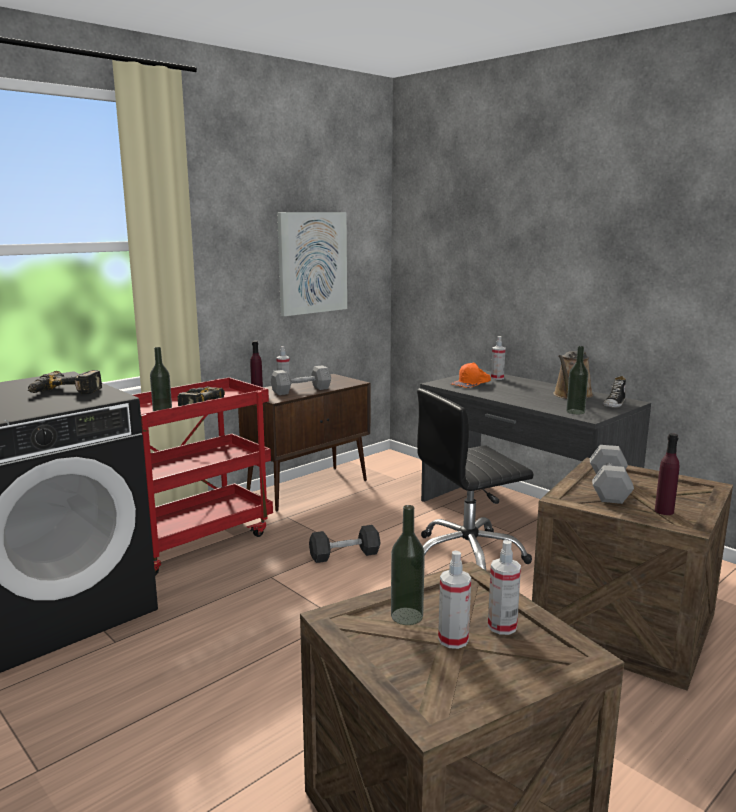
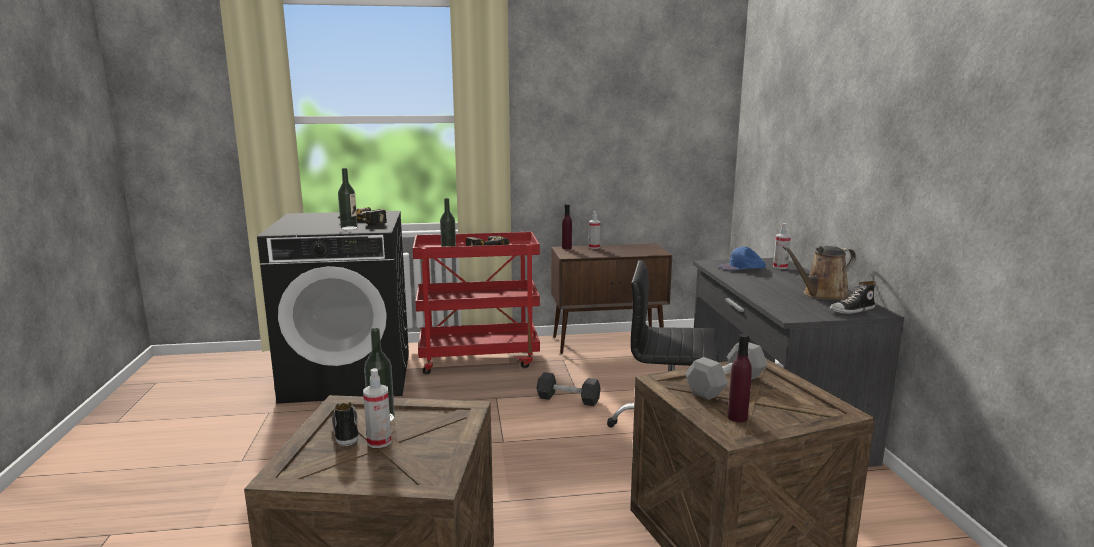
camera: 35 degrees right, 0 degrees up
(301, 390) = (601, 252): grey dumbbell -> none
(312, 263) = (638, 138): picture -> none
(395, 642) = (345, 430): none -> shoe
(471, 383) = (742, 267): orange cap -> blue cap
(502, 626) = (424, 446): spray bottle -> none
(575, 412) = (789, 309): bottle -> bottle (349, 228)

